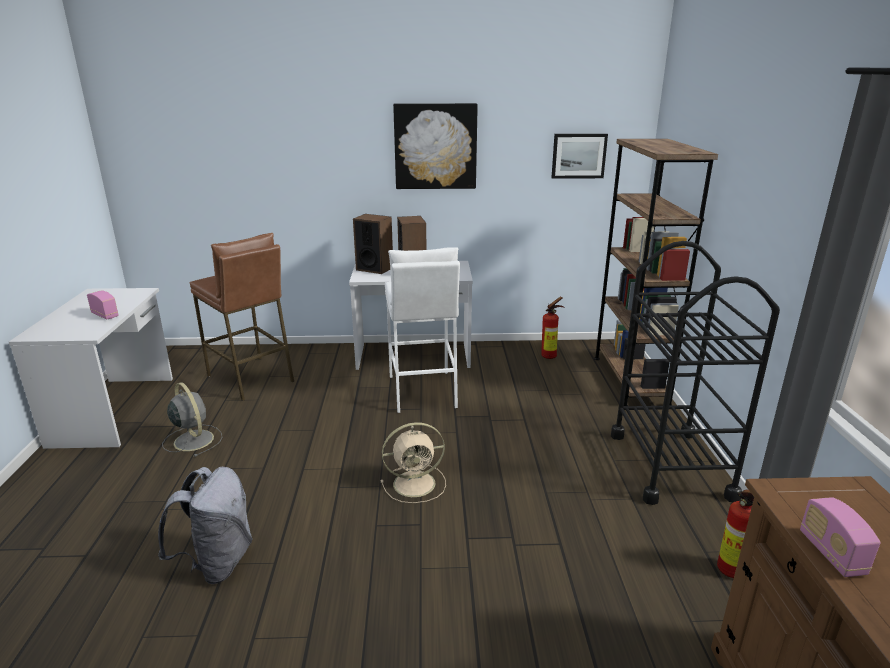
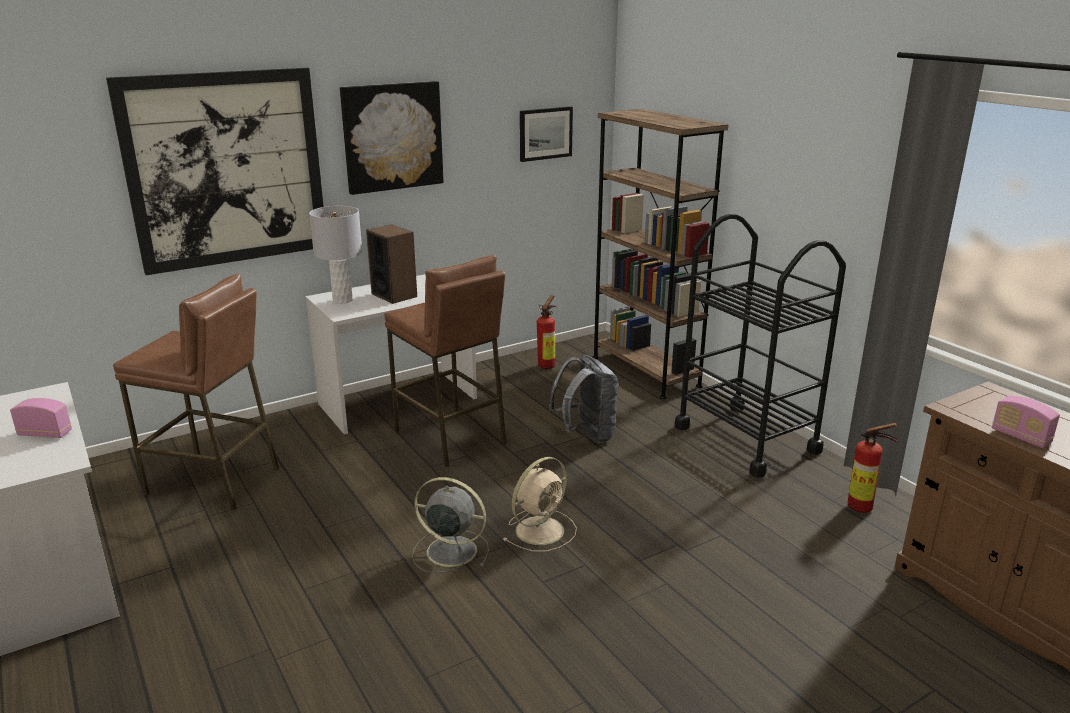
camera: 30 degrees left, 0 degrees up
(193, 439) = (220, 573): grey fan -> grey fan (449, 551)
(217, 563) = (413, 681): grey backpack -> grey backpack (586, 435)
(304, 159) = (226, 169): none -> picture
(374, 268) = (343, 300): speaker -> grey table lamp
(422, 391) = (450, 437): white stool -> brown stool

